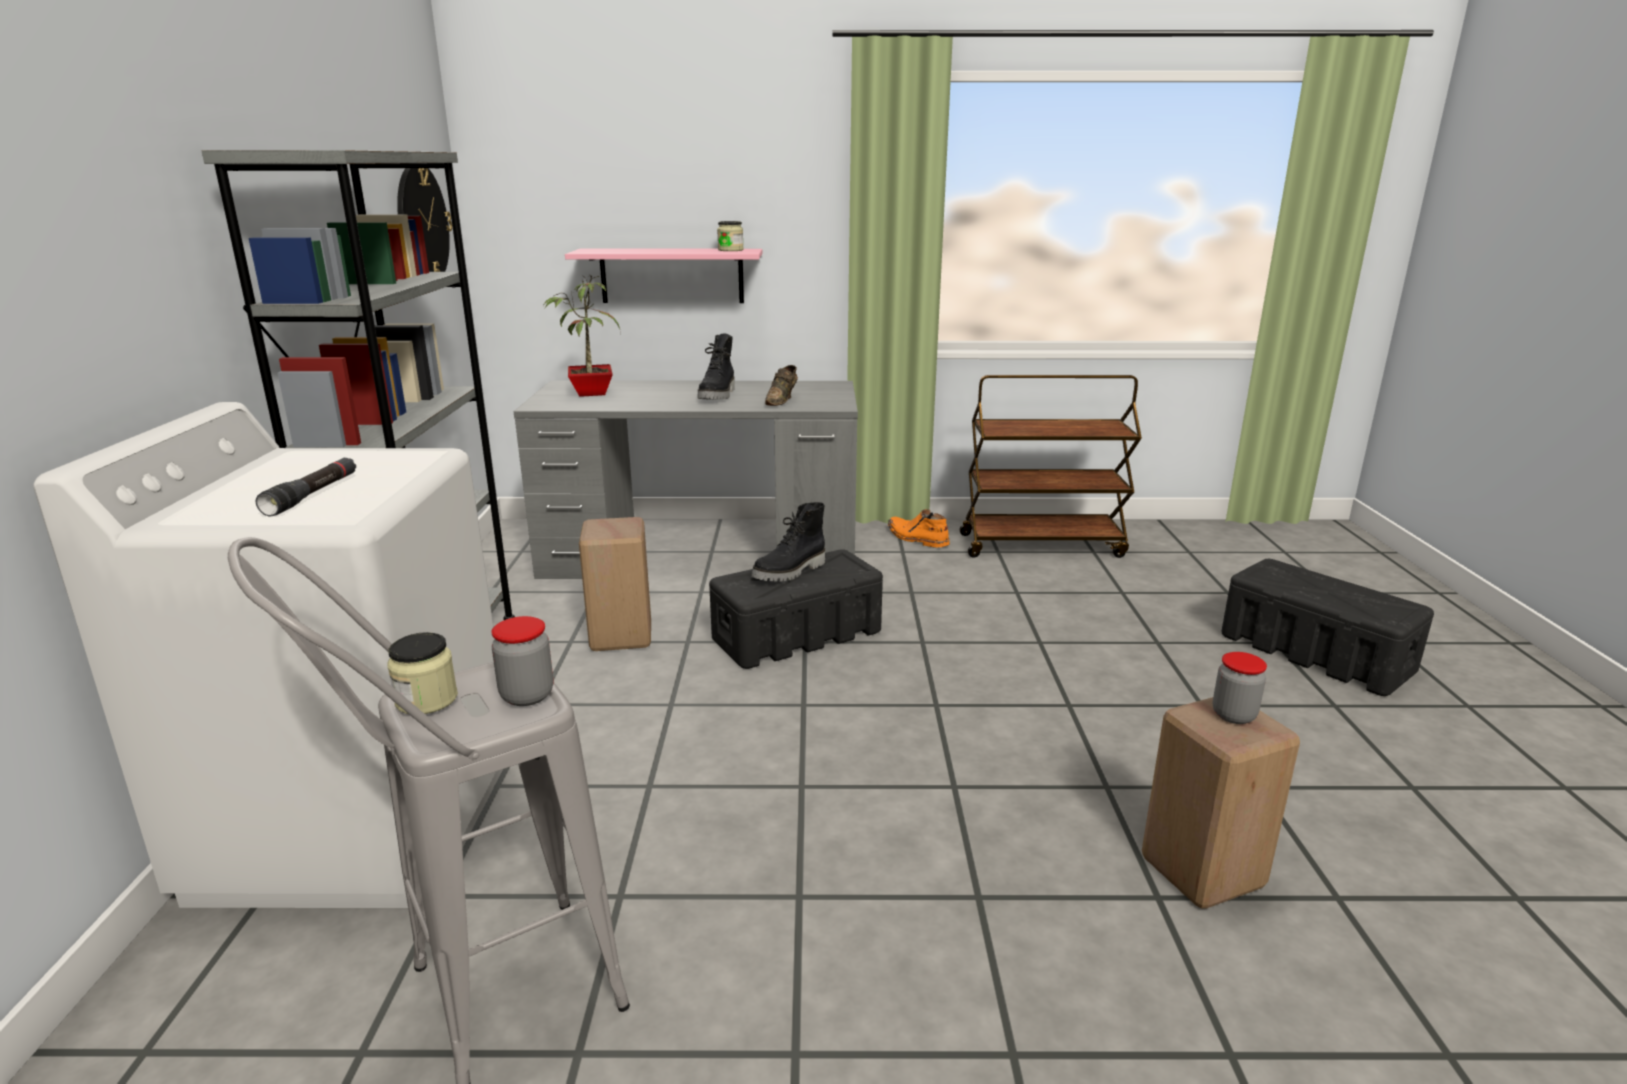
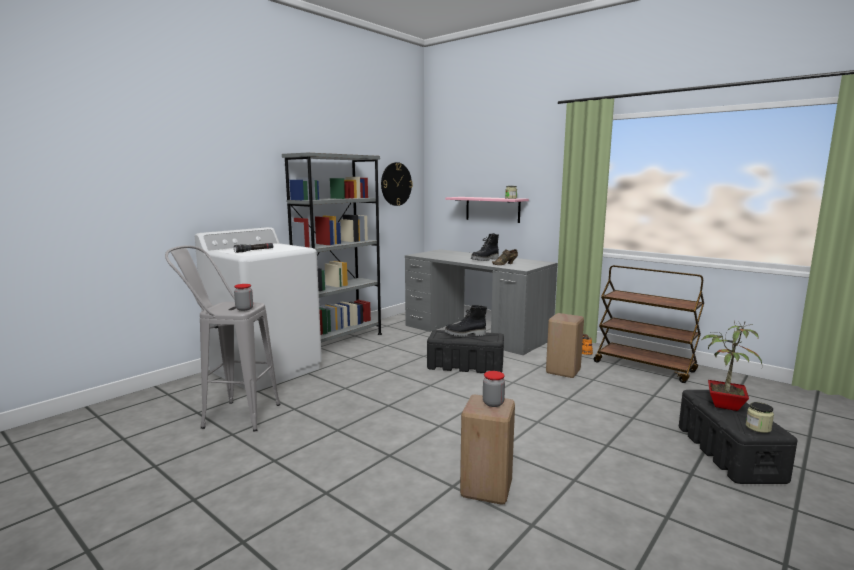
camera: 40 degrees right, 10 degrees down
(427, 700) = (226, 304): jar -> jar (758, 427)
(589, 393) = (441, 253): potted plant -> potted plant (723, 405)
(619, 638) = (403, 348): beige stool -> beige stool (562, 372)

